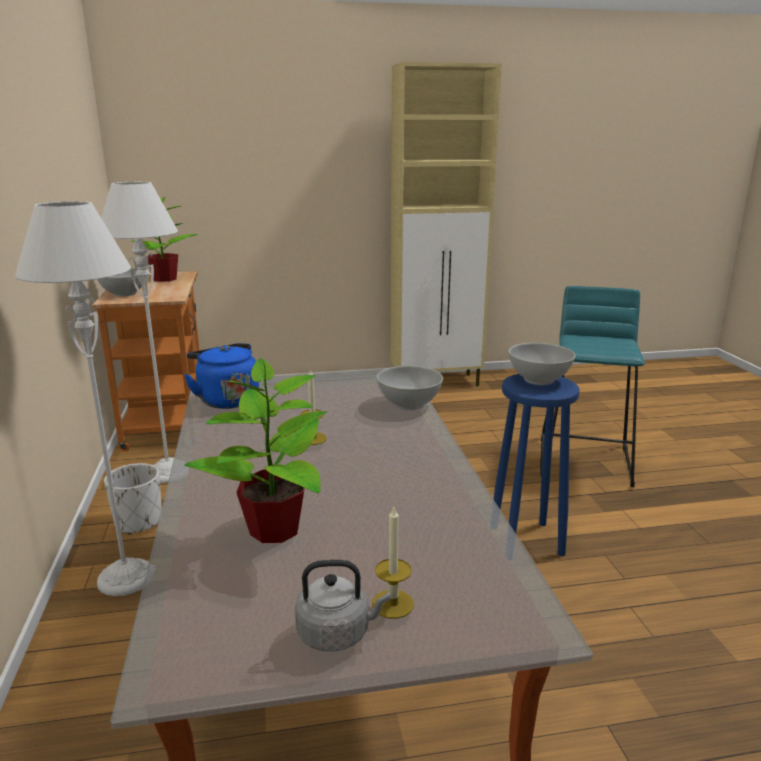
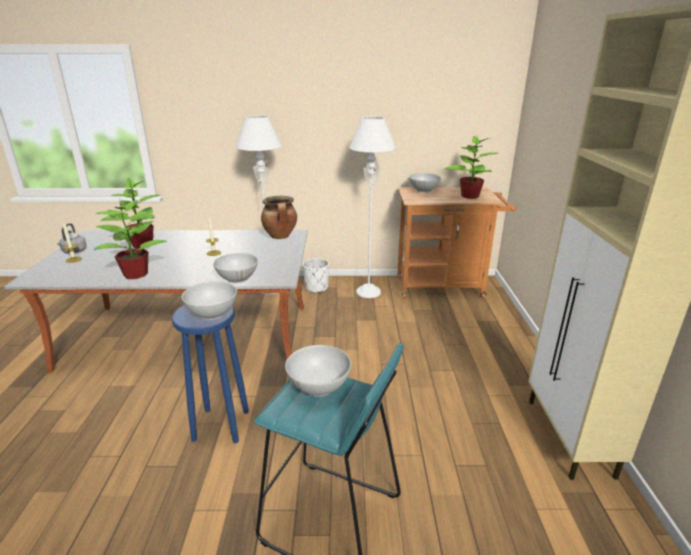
camera: 100 degrees right, 5 degrees up
(226, 400) = (280, 236): blue kettle -> cooking pot
(432, 486) = (136, 274): none -> potted plant
(587, 344) = (319, 386): none -> white bowl

